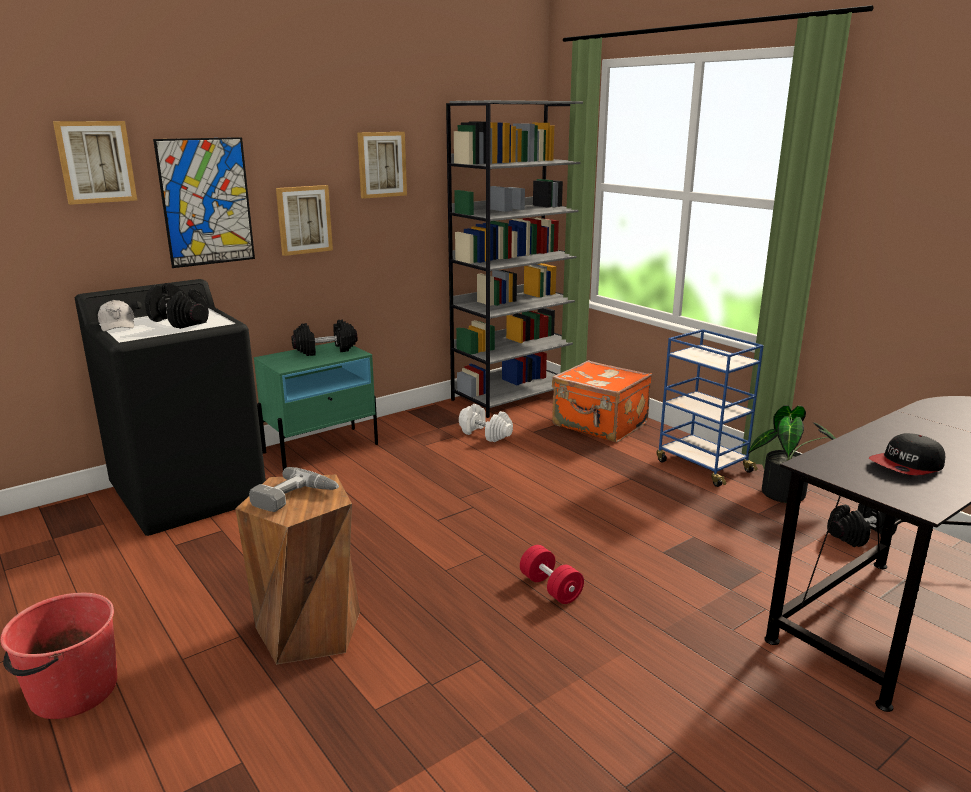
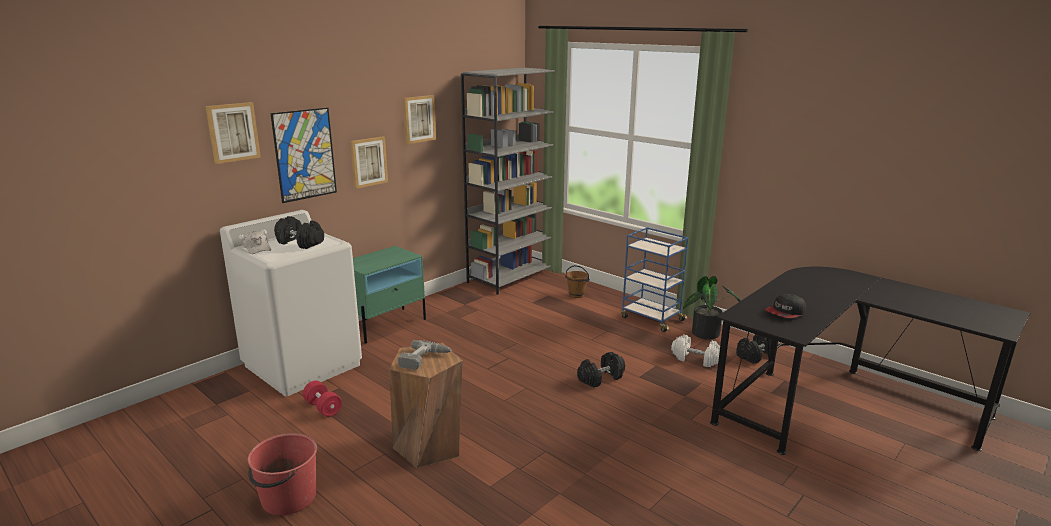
camera: 10 degrees left, 0 degrees up
(190, 494) = (303, 365): black washing machine -> white washing machine
(325, 350) = (387, 254): black dumbbell -> black dumbbell (600, 378)
(485, 434) = (499, 306): white dumbbell -> white dumbbell (695, 359)
(550, 588) = (575, 405): red dumbbell -> red dumbbell (323, 407)
(599, 425) = (576, 295): orange suitcase -> brown bucket

